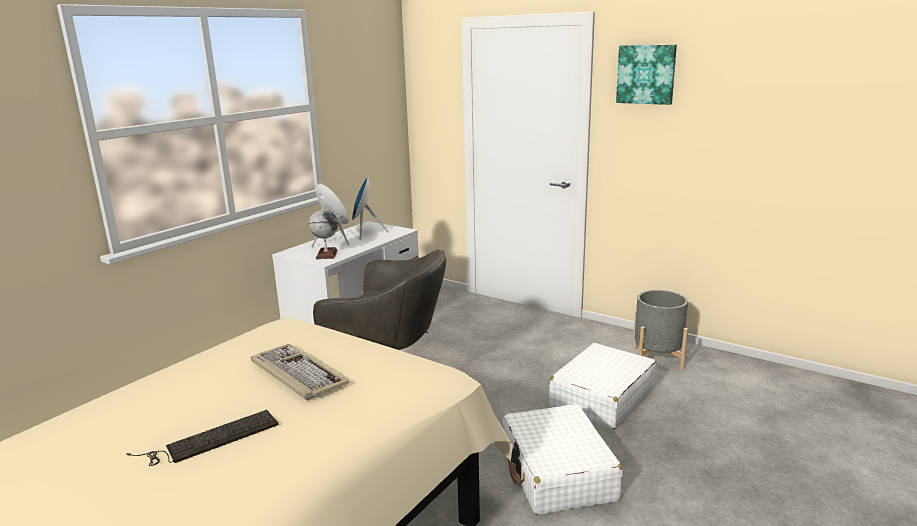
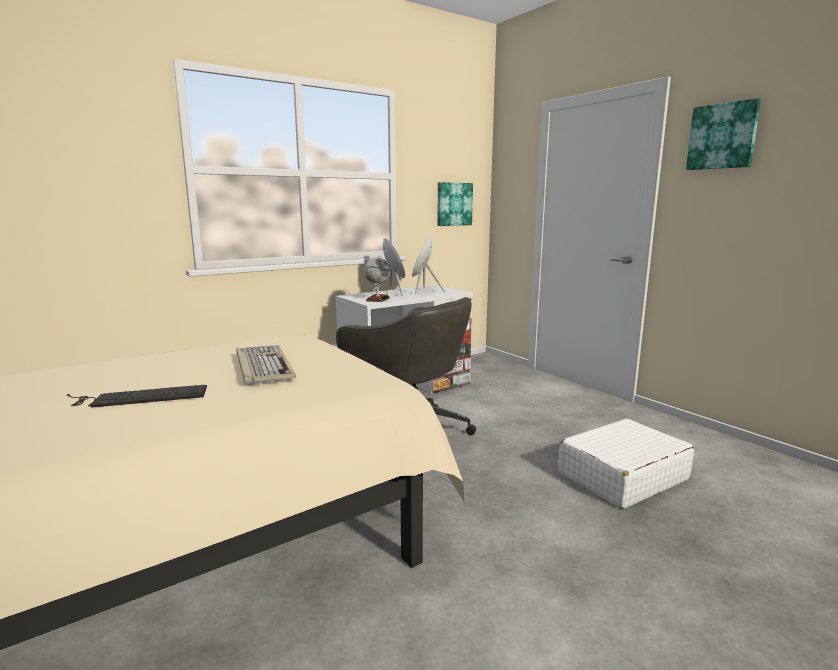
camera: 20 degrees right, 5 degrees down
(373, 127) = (453, 204): none -> picture
(557, 473) = (534, 537): white suitcase -> none
(657, 358) = (706, 452): grey planter -> none

